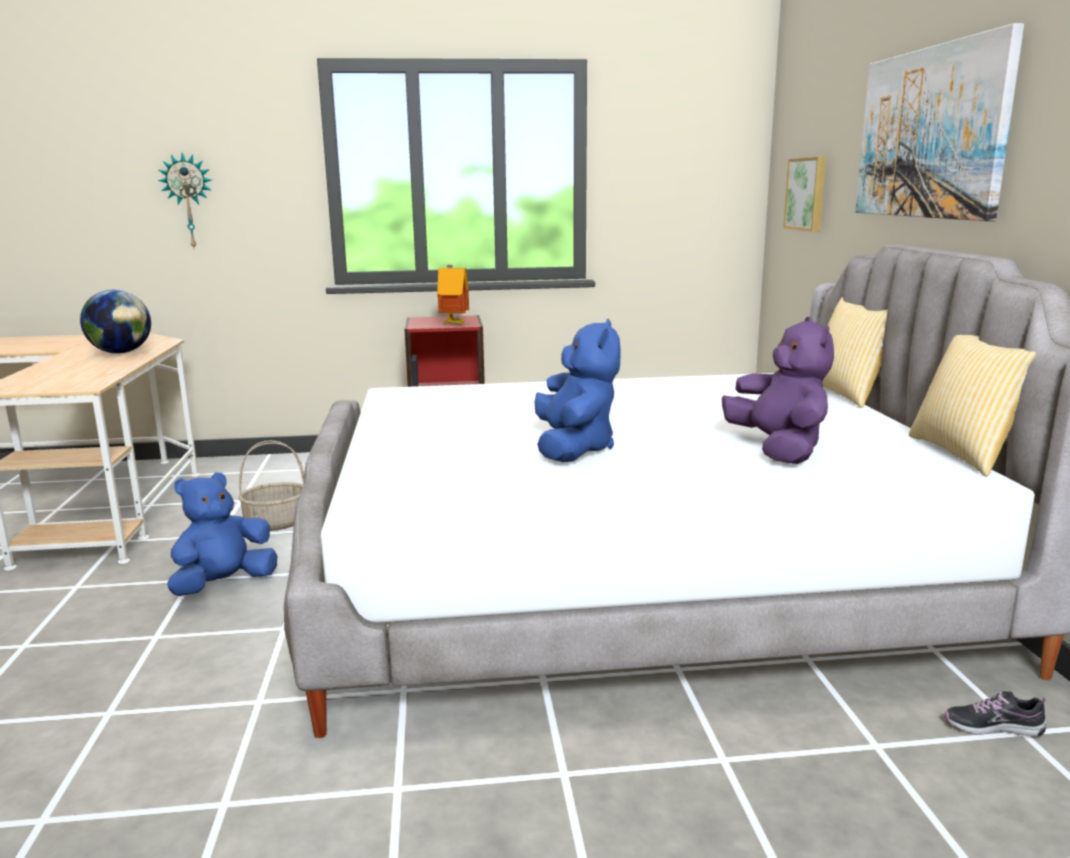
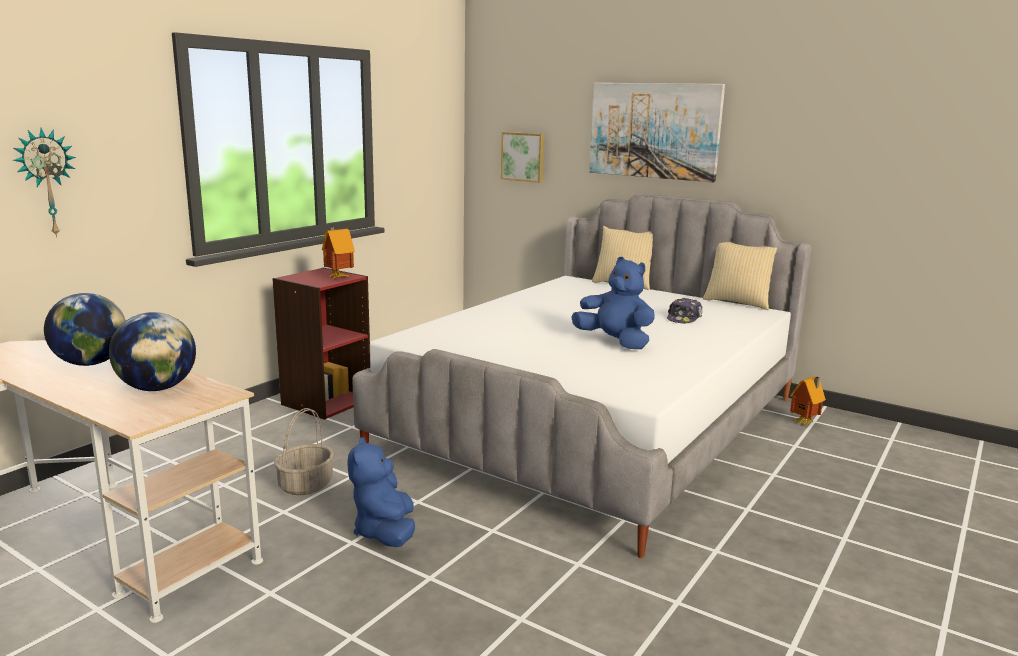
camera: 50 degrees left, 0 degrees up
(80, 374) = (157, 388): none -> globe
(778, 450) = (684, 318): purple plush toy -> cap
(992, 727) = (805, 423): shoe -> toy house

